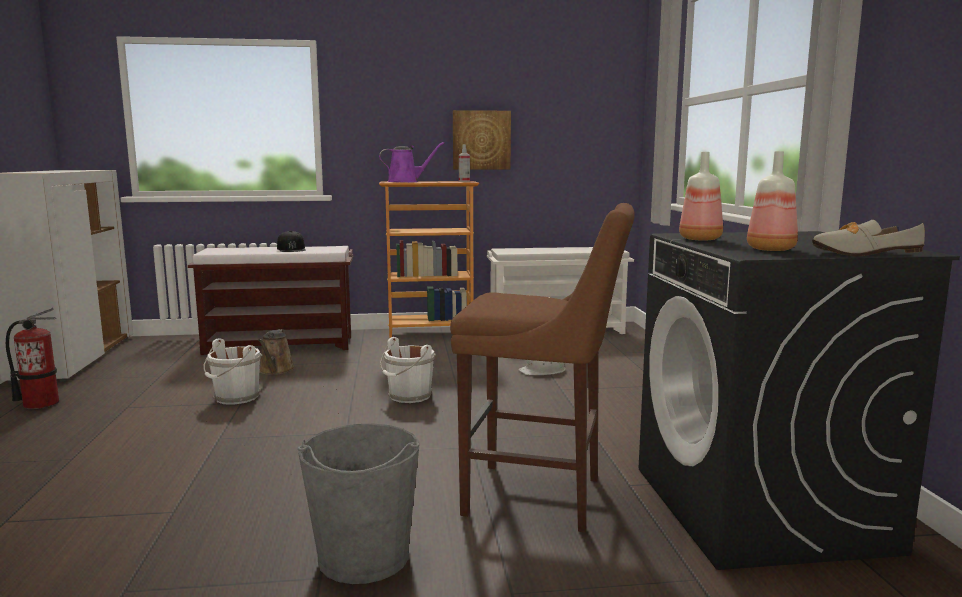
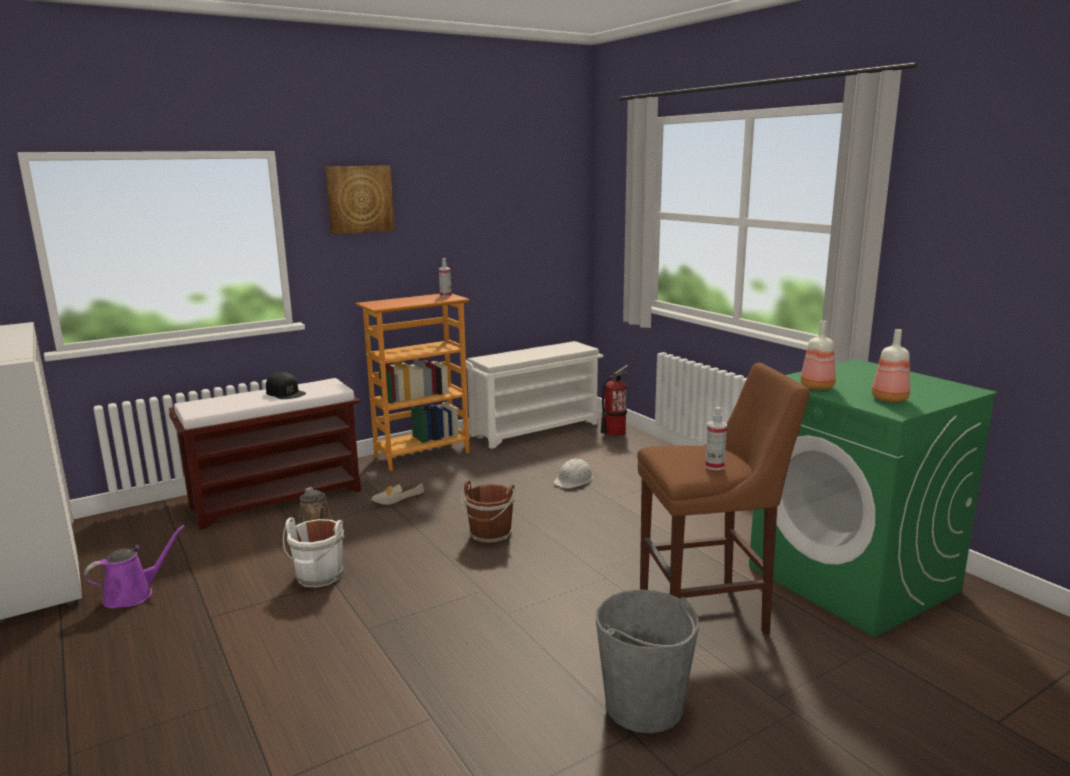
camera: 25 degrees left, 5 degrees up
(41, 404) = (91, 639): fire extinguisher -> fire extinguisher (614, 433)
(406, 181) = (390, 302): purple watering can -> purple watering can (133, 594)
(409, 396) = (490, 536): white bucket -> brown bucket
(481, 140) = (451, 249): picture -> picture (359, 199)
(523, 308) = (714, 466): none -> spray bottle
(760, 509) = (853, 579): black washing machine -> green washing machine
(857, 253) = (944, 398): shoe -> shoe (394, 501)

